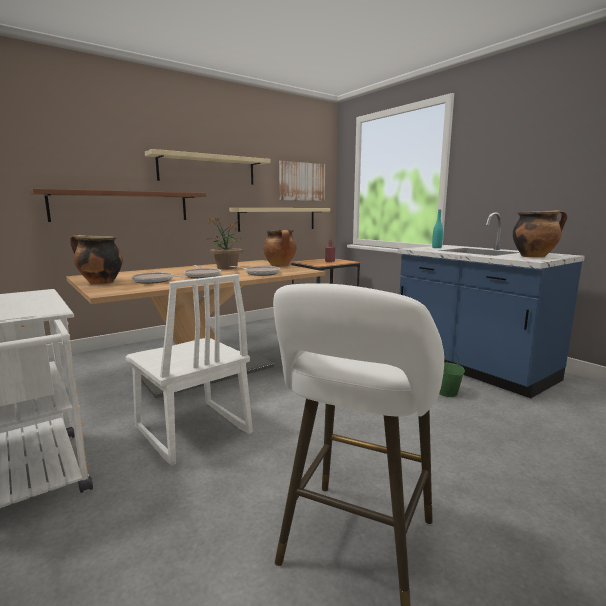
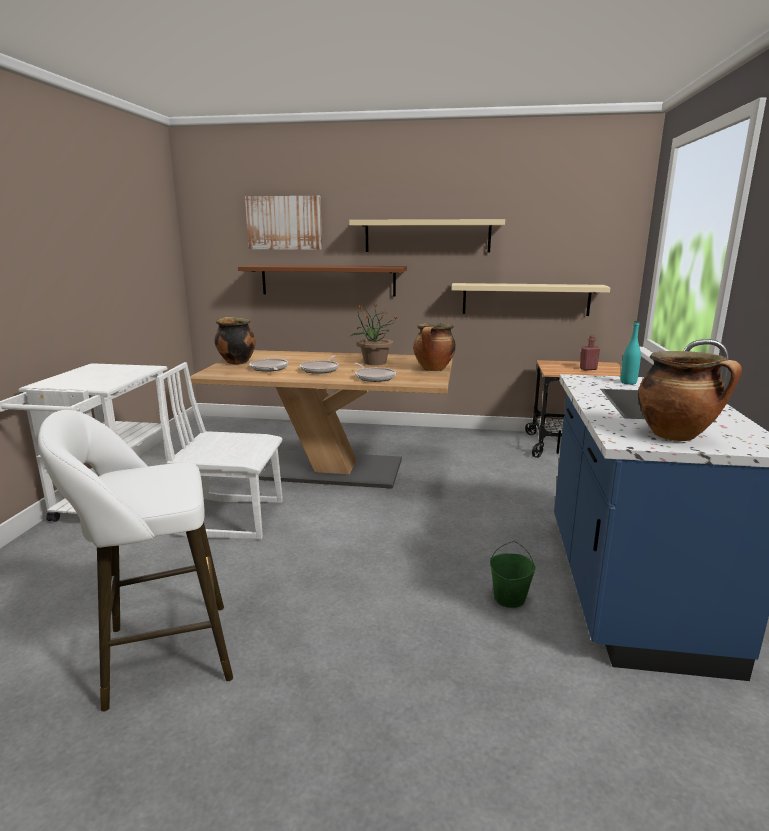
camera: 45 degrees right, 5 degrees up
(191, 431) = (232, 517): white chair -> white chair turned 90 degrees clockwise
(302, 181) = (574, 245): picture -> picture (284, 223)

